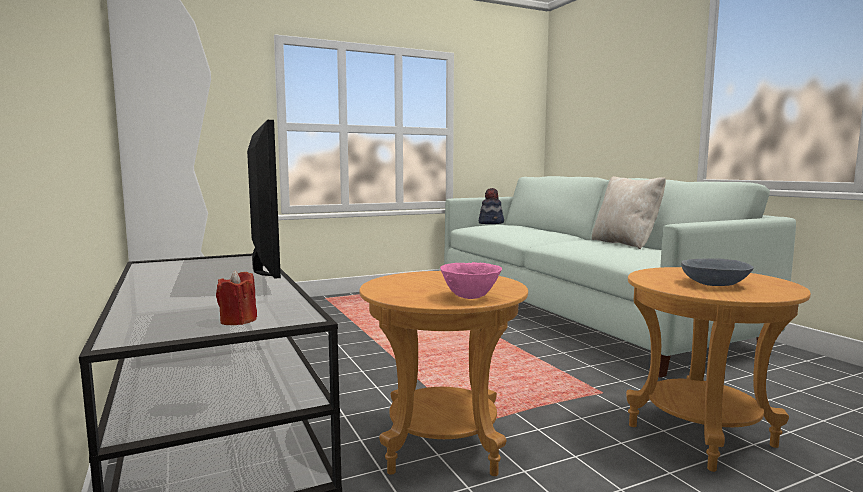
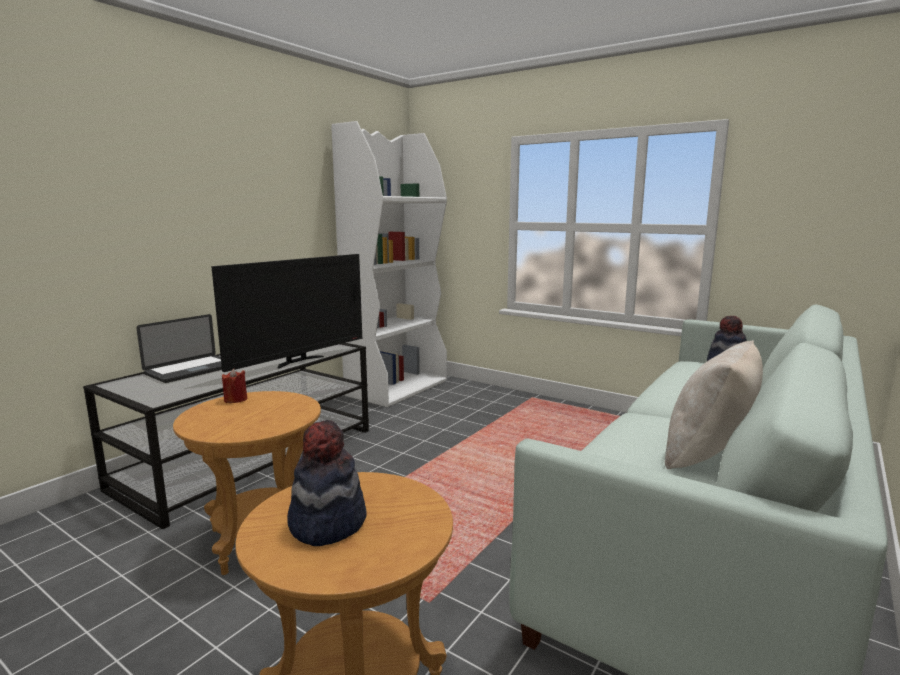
camera: 60 degrees right, 5 degrees up
(169, 303) = (191, 370): none -> laptop
(238, 320) = (153, 391): red candle -> red candle (235, 400)
(471, 297) = (210, 427): pink bowl -> none
(715, 284) = (327, 523): grey bowl -> hat

